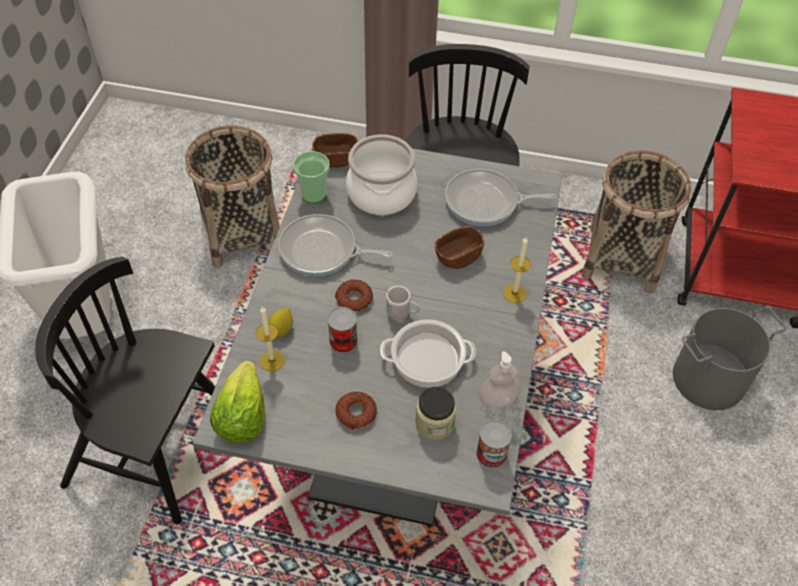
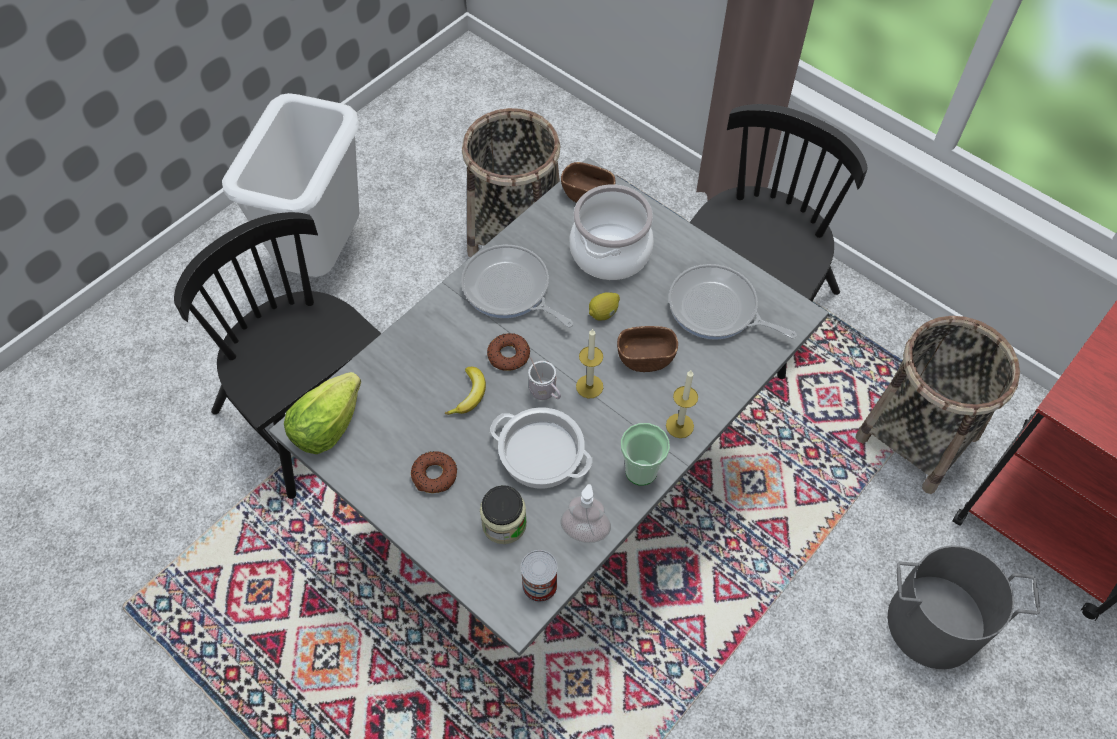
camera: 30 degrees right, 5 degrees up
(272, 361) = (389, 383): candle -> candle (589, 386)
(281, 329) = (418, 355): lemon -> lemon (603, 313)
(313, 195) = (539, 225): cup -> cup (641, 471)
(343, 341) = (469, 395): can -> banana

